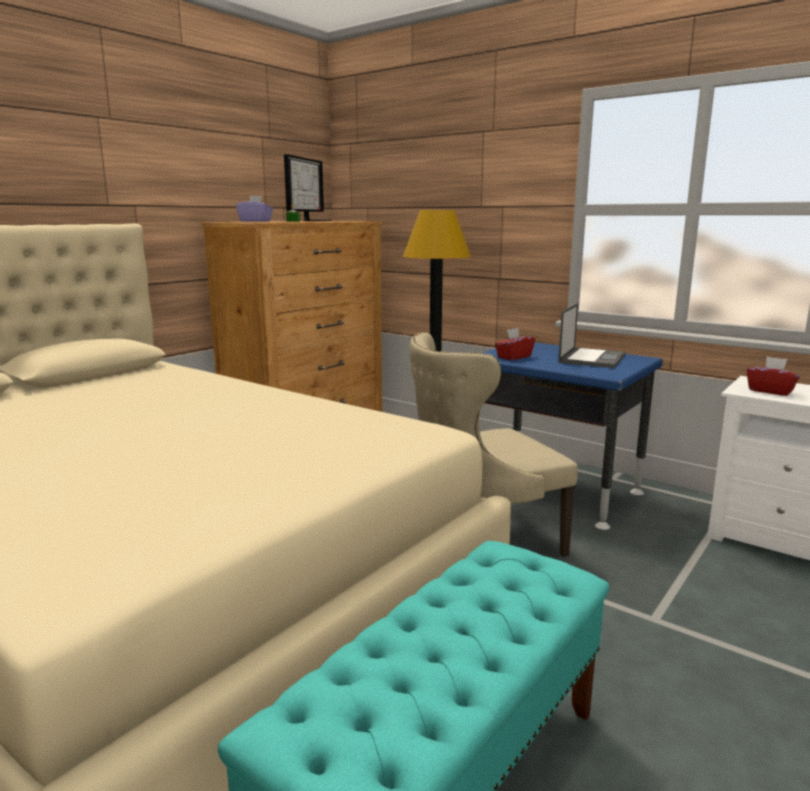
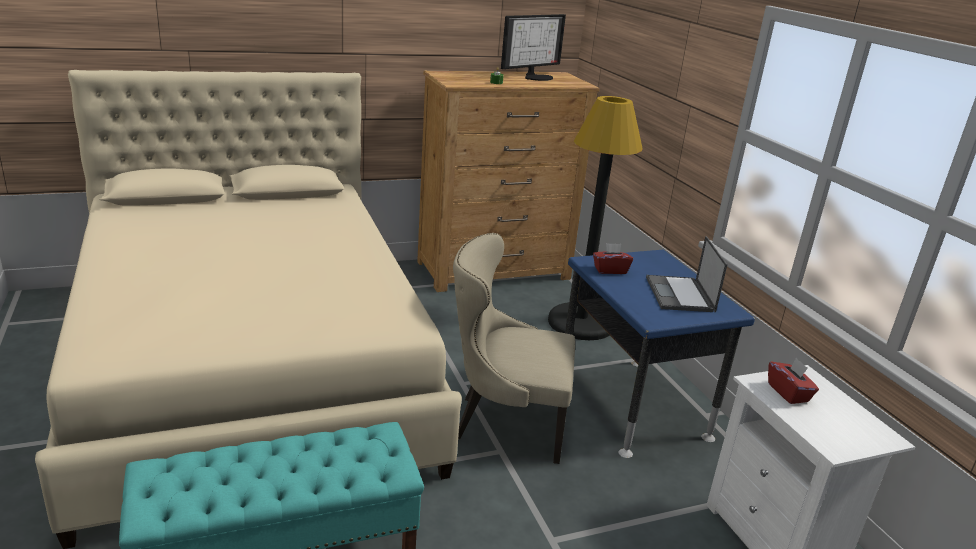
camera: 30 degrees right, 10 degrees up
(255, 221) = (463, 78): purple tissue box -> none
(592, 358) = (680, 295): laptop -> laptop turned 120 degrees clockwise

